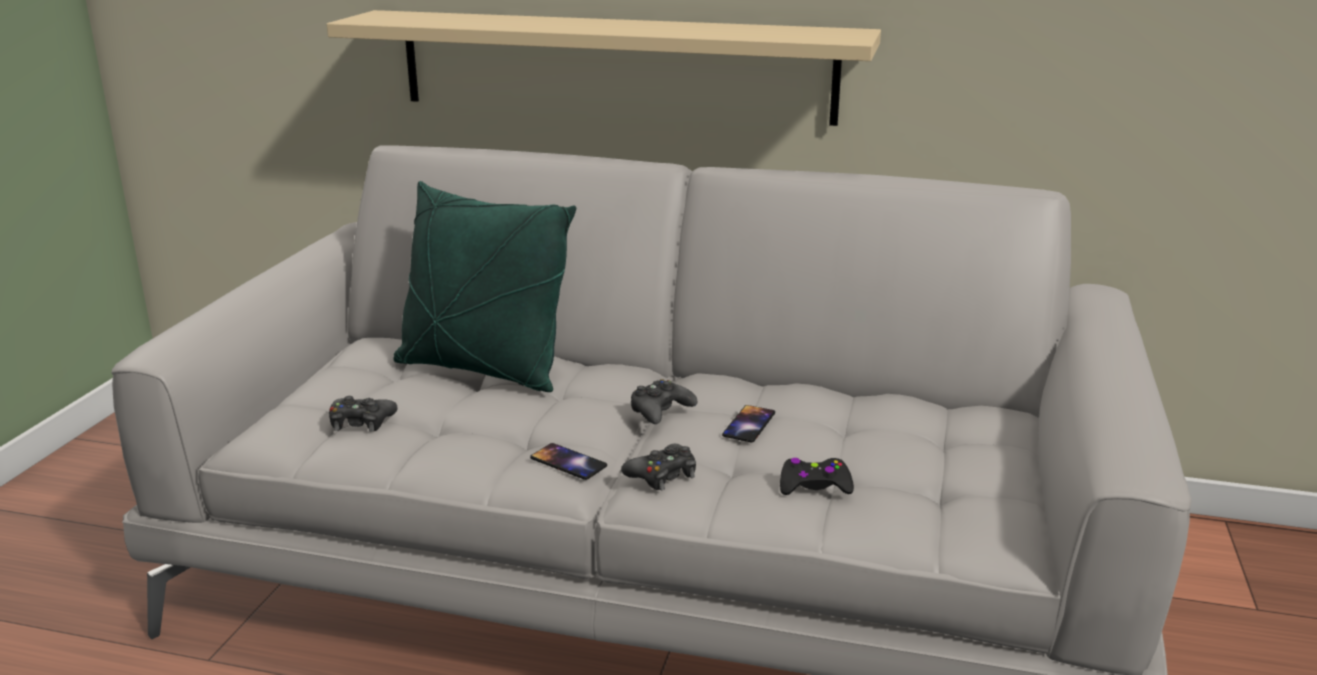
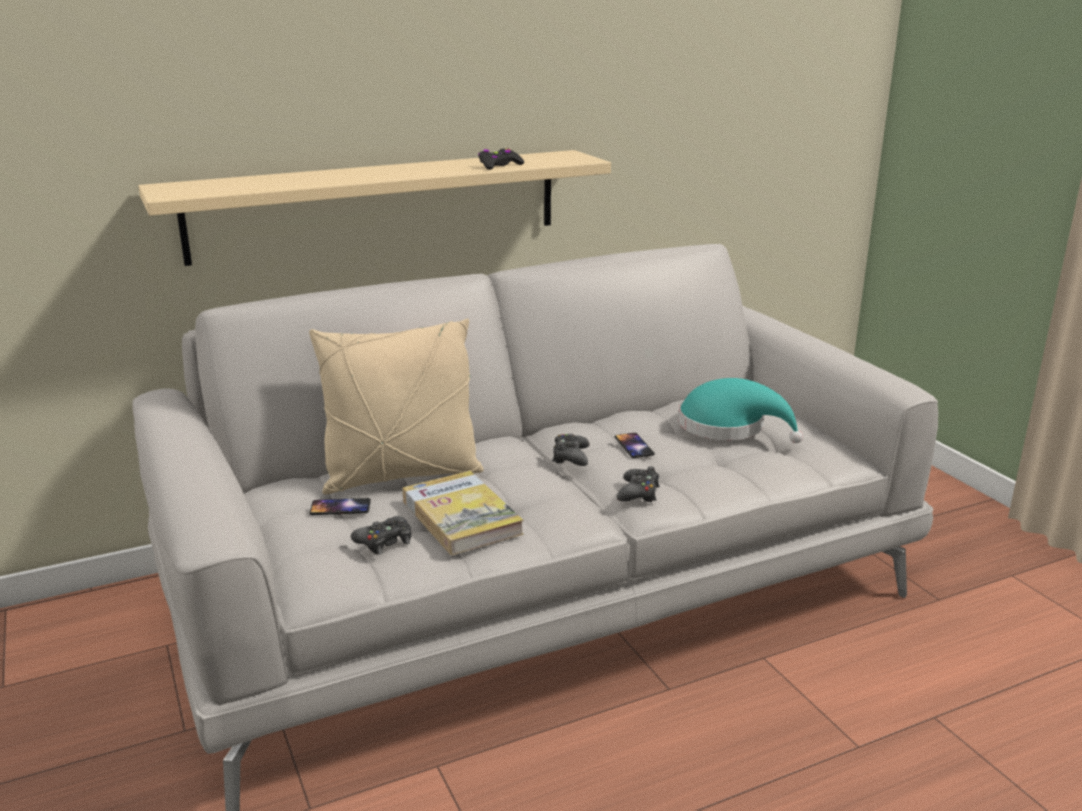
camera: 40 degrees left, 0 degrees up
(455, 427) = (461, 517): none -> book
(483, 369) = (402, 475): green pillow -> beige pillow
(568, 462) = (572, 508): phone -> phone (340, 507)
(814, 485) = (723, 465): black game controller -> black game controller (499, 165)
(901, 445) = (728, 427): none -> turquoise hat

